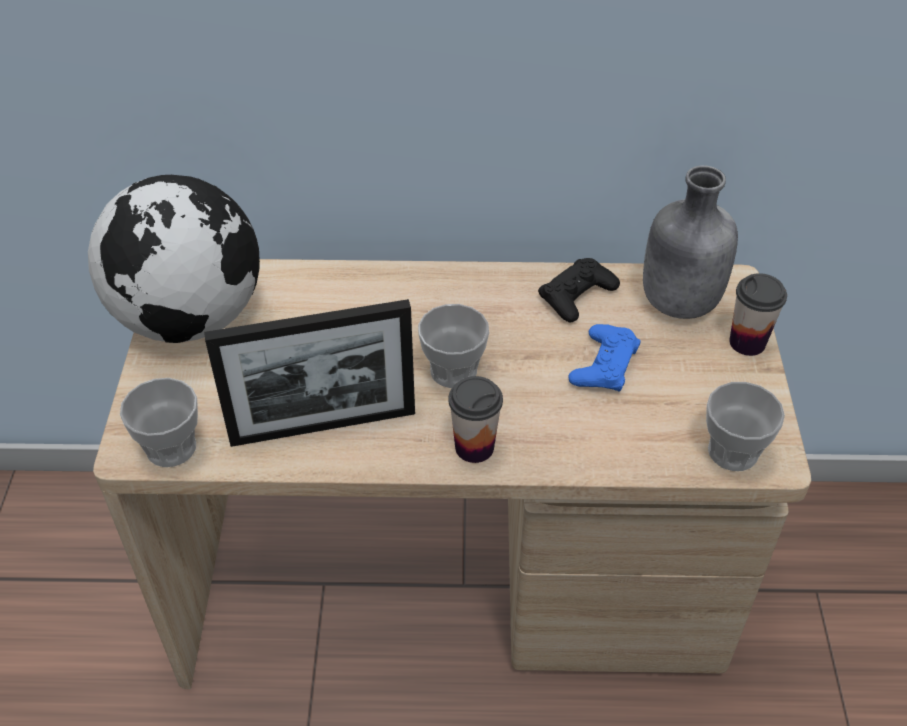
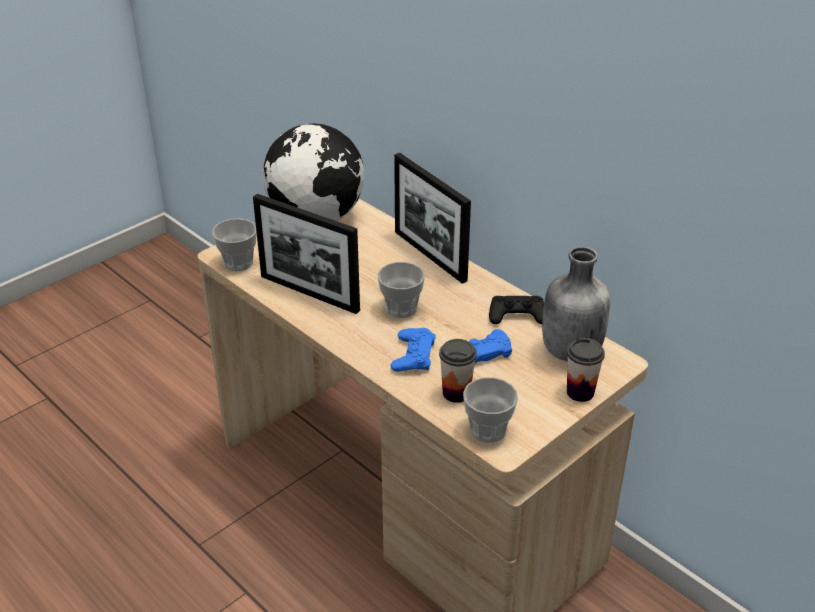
camera: 45 degrees right, 10 degrees down
(393, 282) = (430, 256): none -> picture frame
(474, 447) = (362, 344): cup -> cup (456, 393)
(546, 420) = (413, 355): none -> blue game controller

